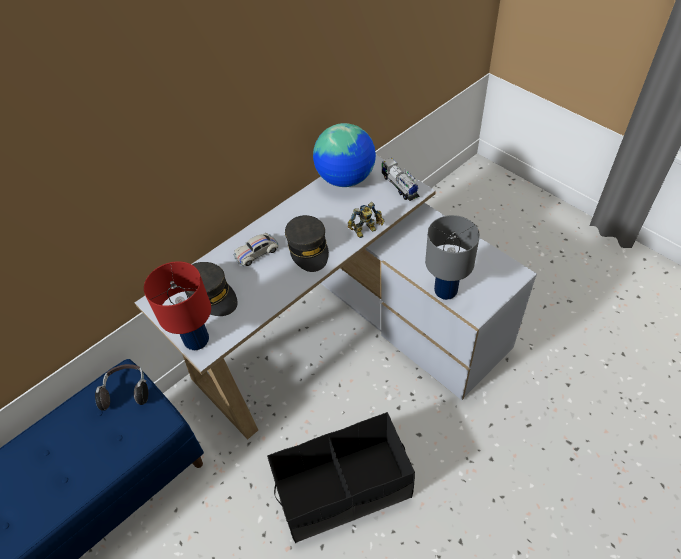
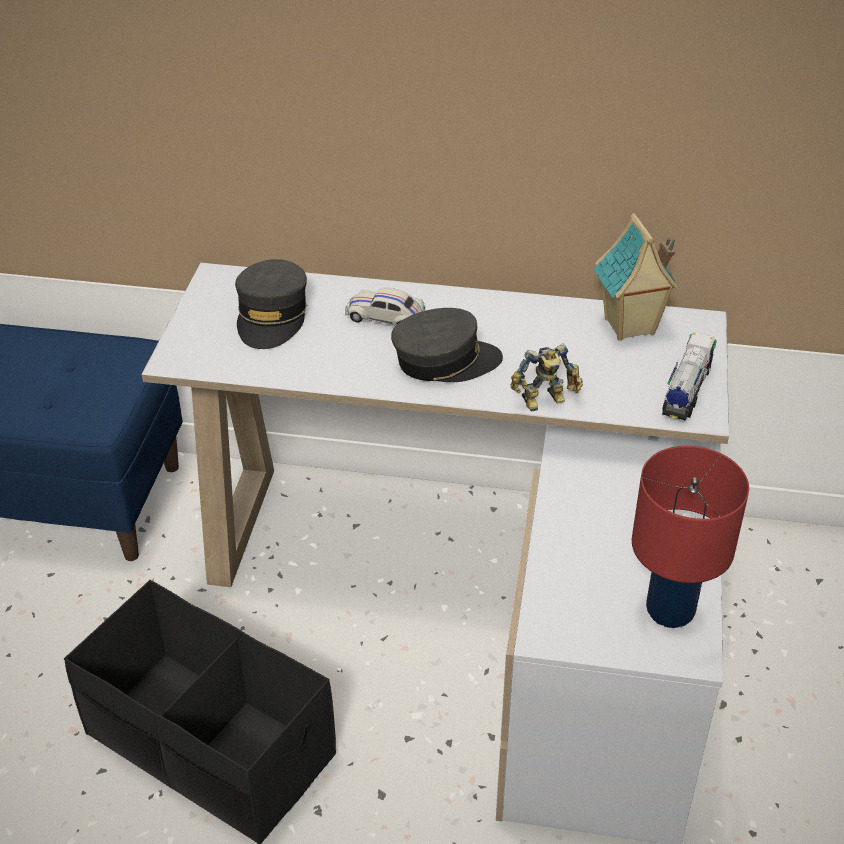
camera: 50 degrees right, 10 degrees down
(127, 391) = (115, 370): headphones -> none
(198, 340) = (188, 345): red table lamp -> red table lamp (673, 612)
(308, 249) = (445, 361): grey cap -> grey cap turned 135 degrees counterclockwise
(346, 179) = (629, 327): globe -> toy house
(366, 231) = (546, 401): toy robot -> toy robot turned 45 degrees counterclockwise
(444, 292) = (547, 574): grey table lamp -> none

